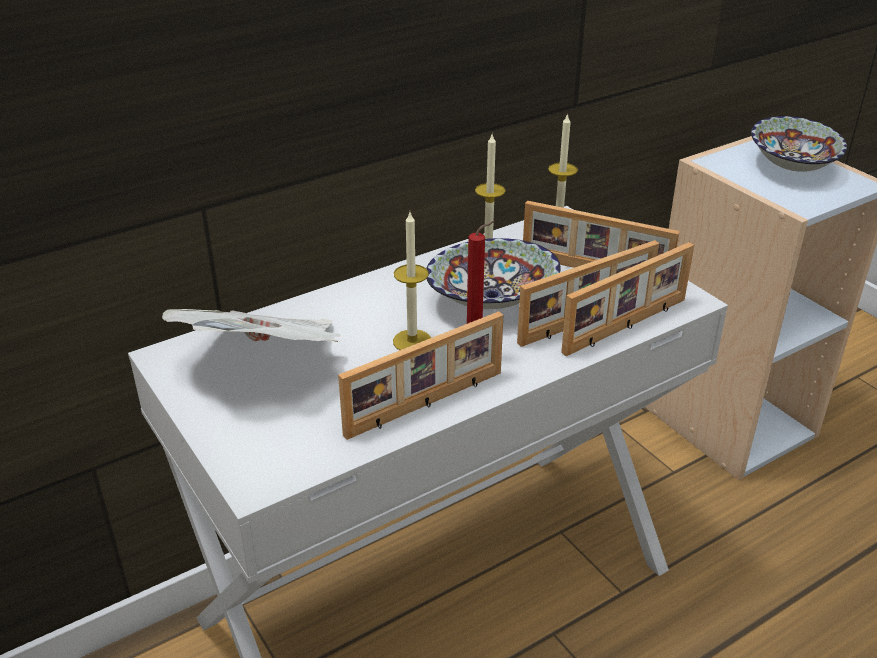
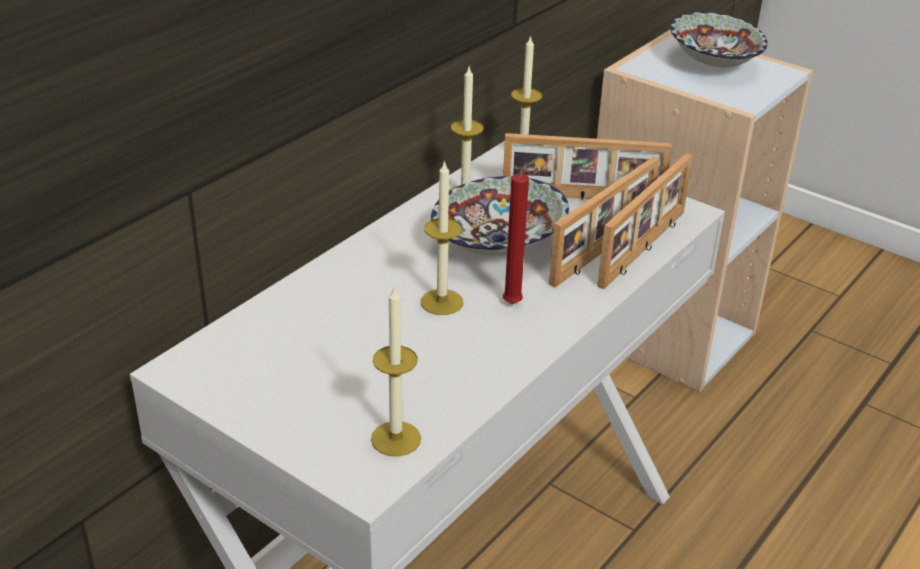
camera: 20 degrees left, 0 degrees up
(267, 361) = (298, 353): newspaper -> none
(302, 451) = (396, 439): none -> candle
(426, 404) = (495, 364): picture frame -> none

